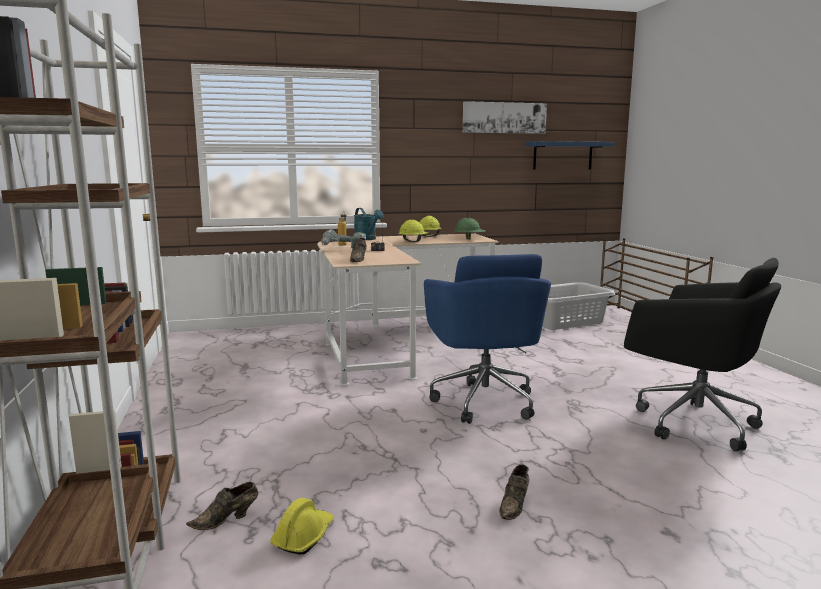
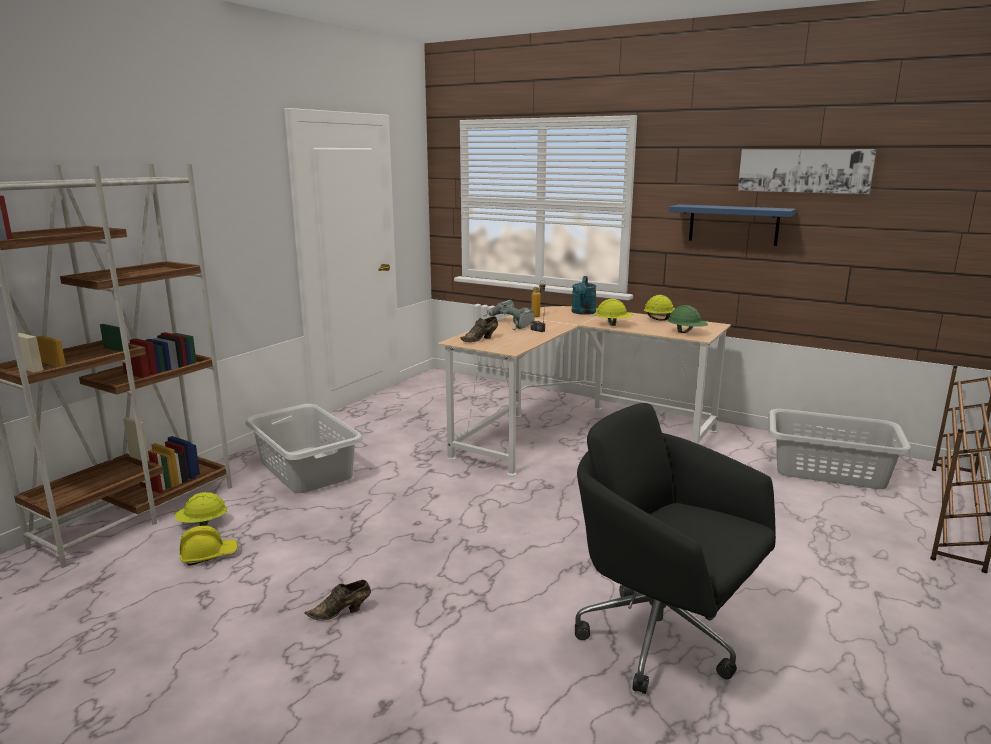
camera: 45 degrees right, 5 degrees up
(227, 520) = (202, 524): brown shoe -> yellow hard hat
(229, 436) = (306, 469): none -> grey laundry basket
(482, 401) = (518, 520): blue office chair -> none
(562, 156) = (901, 228): blue shelf -> blue shelf (733, 224)
(689, 423) = (663, 644): black office chair -> black office chair turned 135 degrees clockwise

